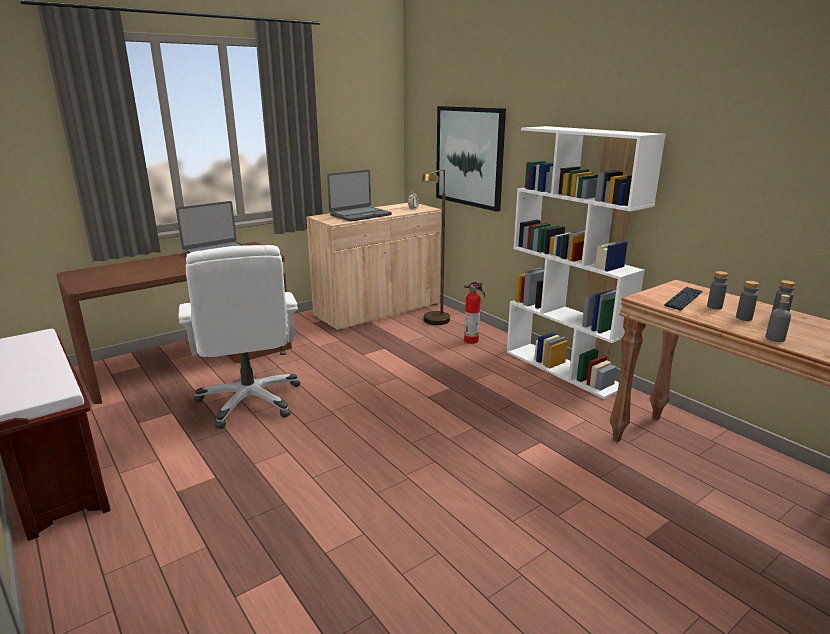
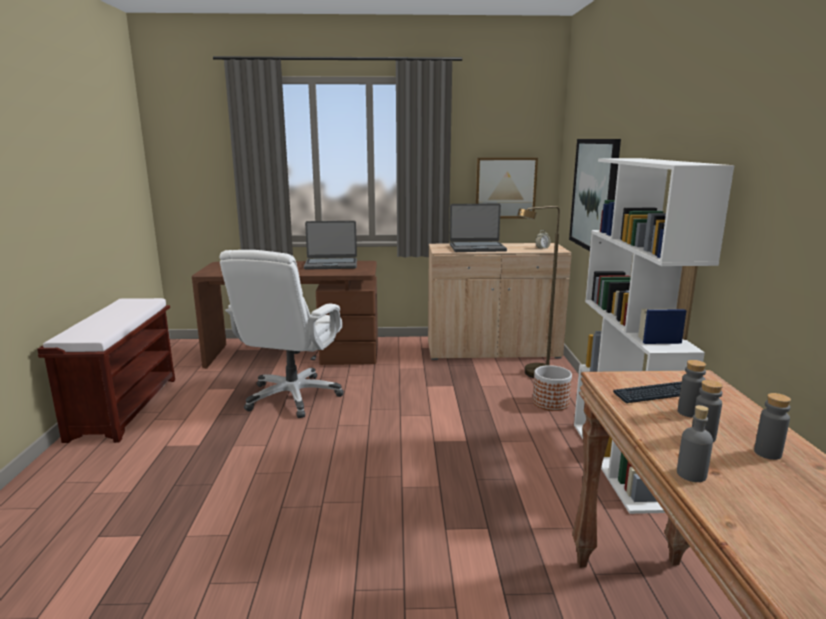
camera: 35 degrees right, 5 degrees down
(362, 154) = (505, 188): none -> picture
(472, 340) = (551, 403): fire extinguisher -> planter

